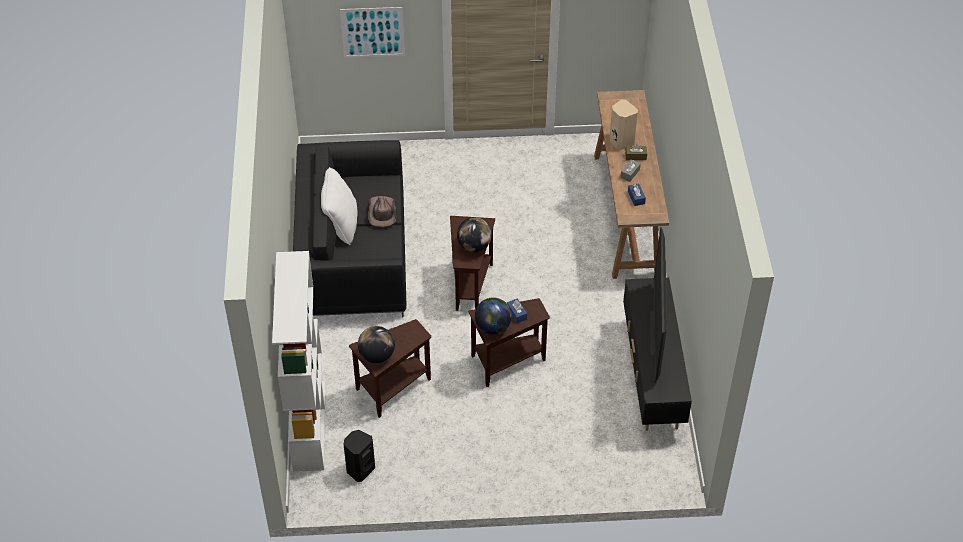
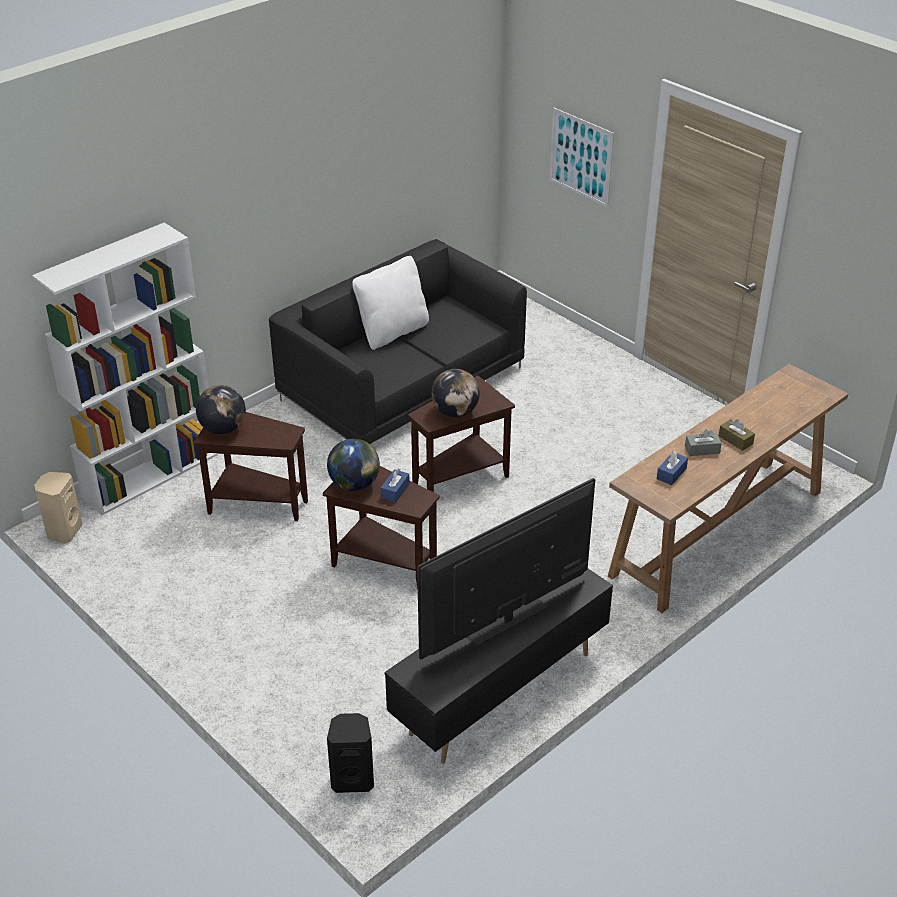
camera: 50 degrees right, 10 degrees down
(360, 469) = (125, 539): black speaker -> black speaker (353, 778)
(382, 212) = (440, 345): brown hat -> none
(620, 141) = (740, 418): beige speaker -> beige speaker (63, 531)

